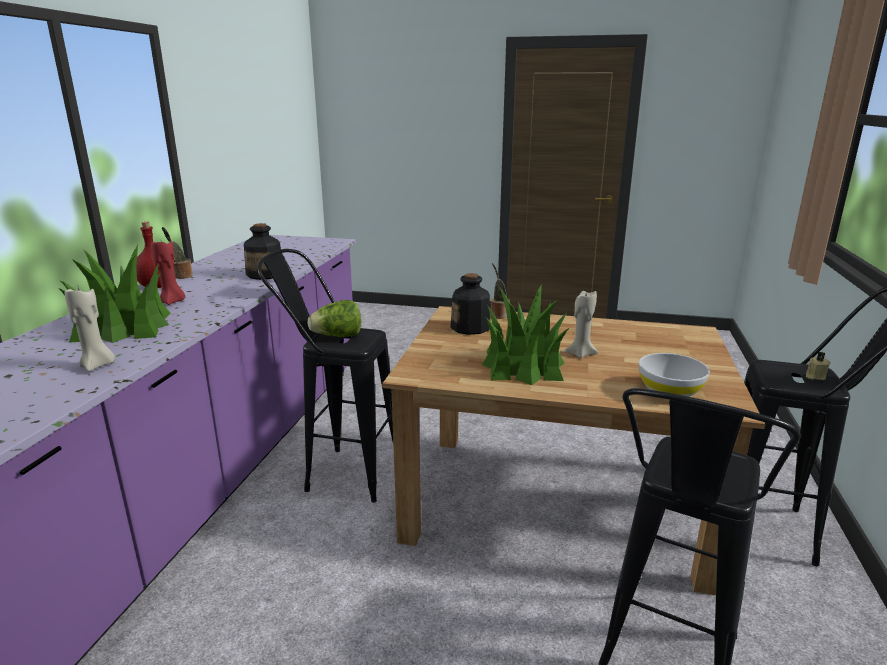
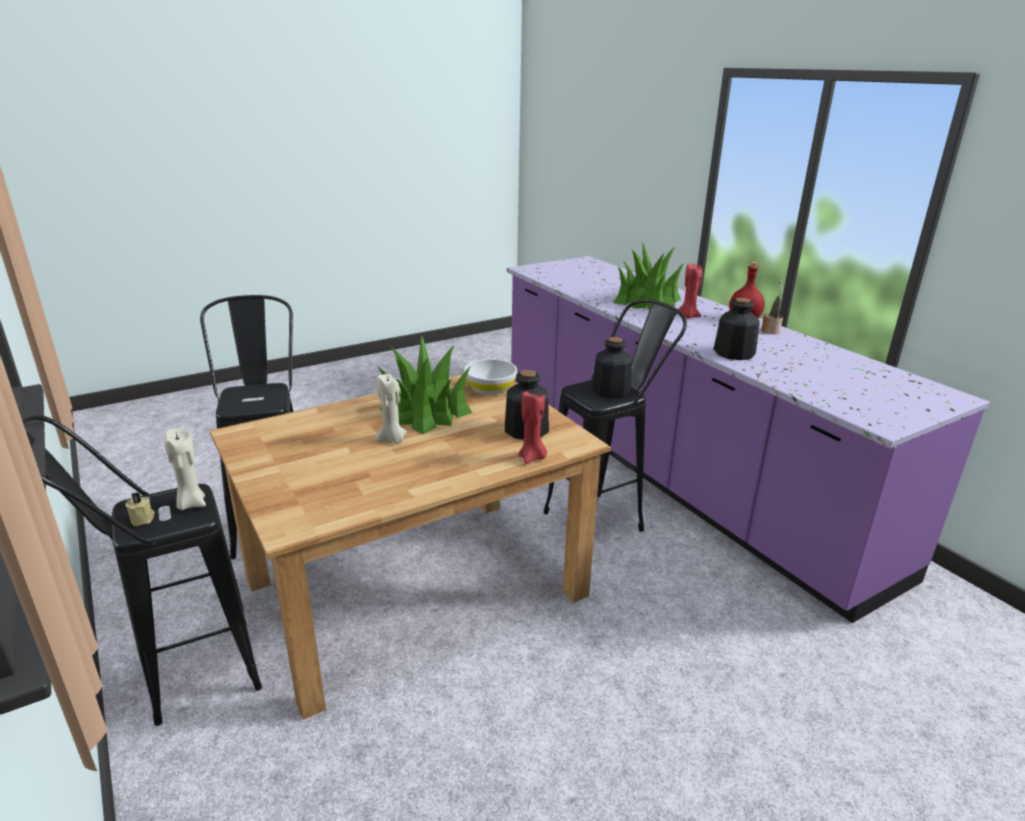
camera: 135 degrees right, 5 degrees up
(97, 365) = (587, 290): beige candle -> beige candle (191, 504)
(338, 336) = (610, 390): lettuce -> bottle
(498, 315) = (532, 458): potted plant -> red candle
(670, 391) = (291, 430): white bowl -> white bowl (490, 389)

